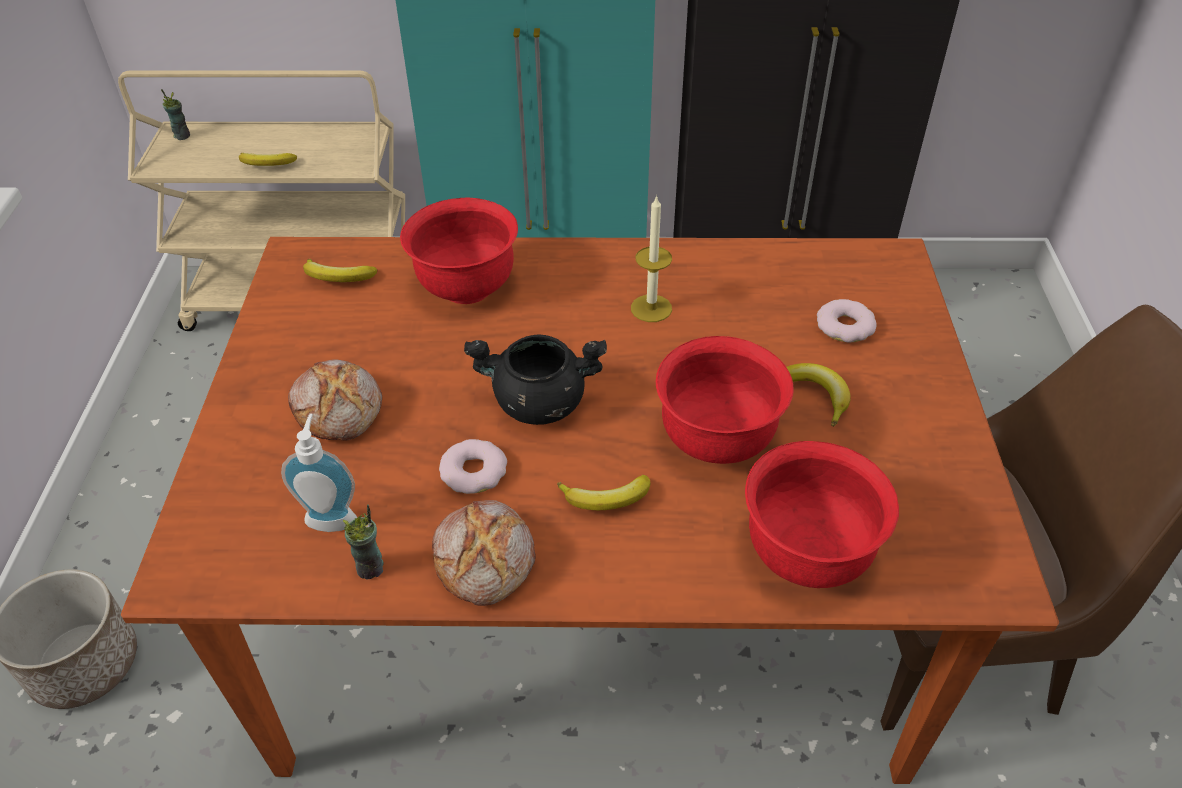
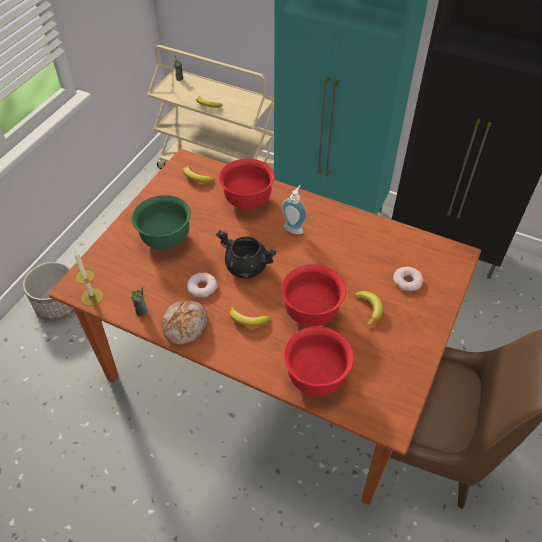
camera: 25 degrees right, 5 degrees up
(333, 516) = (139, 284): soap dispenser -> soap dispenser (294, 228)
(340, 409) = (166, 239): bread -> green bowl
(651, 308) = (322, 240): candle -> candle (92, 297)

